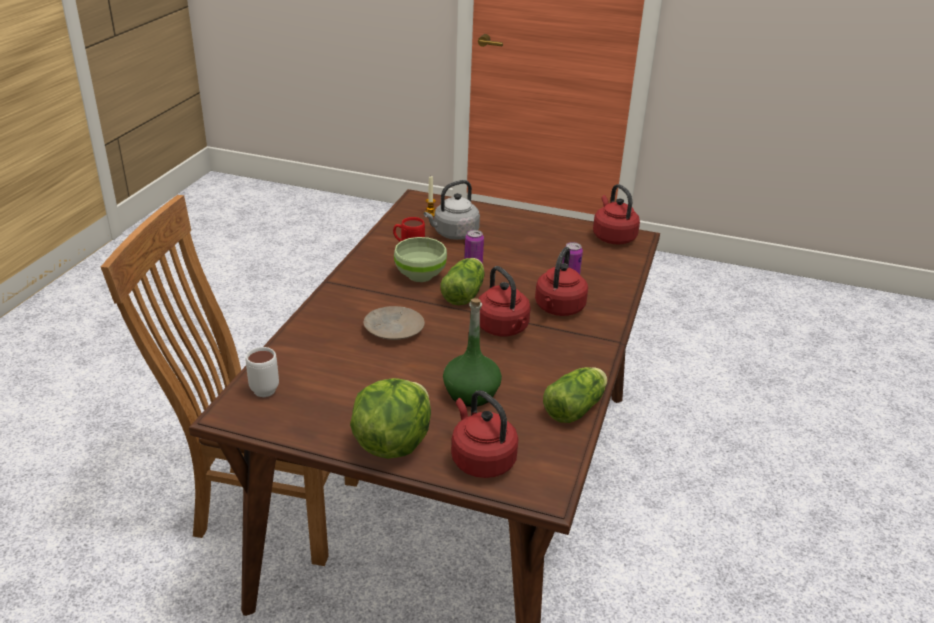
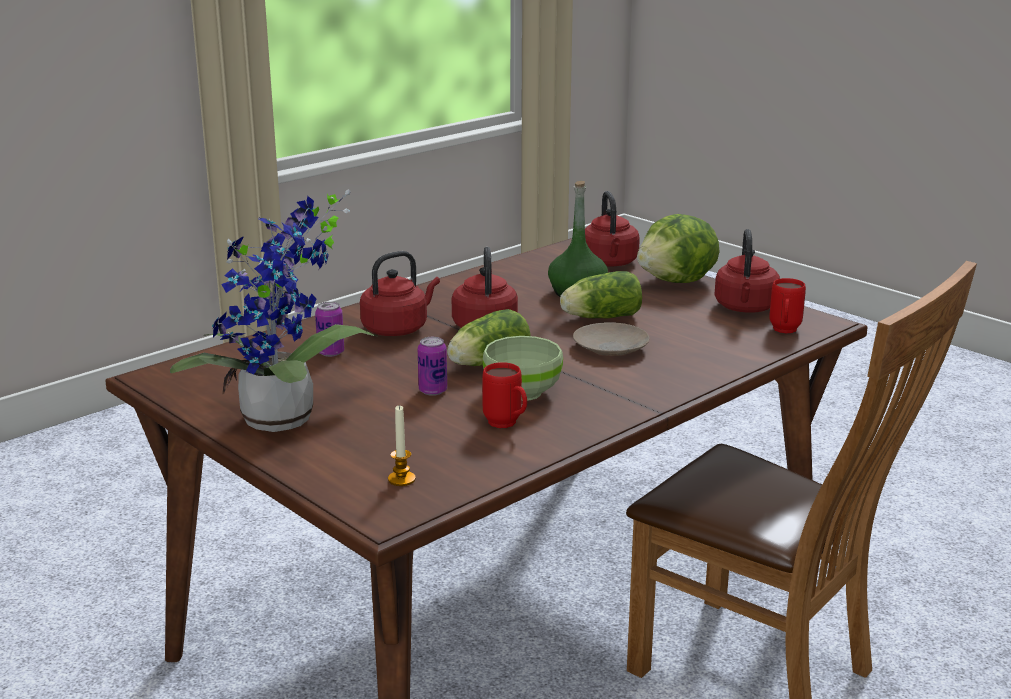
camera: 150 degrees left, 10 degrees down
(264, 387) = (784, 332): white mug -> red mug
(453, 234) = (407, 436): grey kettle -> none
(524, 227) = (284, 422): none -> potted plant
(577, 407) = (492, 270): lettuce -> lettuce (599, 317)
(613, 237) = (184, 382): red kettle -> red kettle (745, 308)

